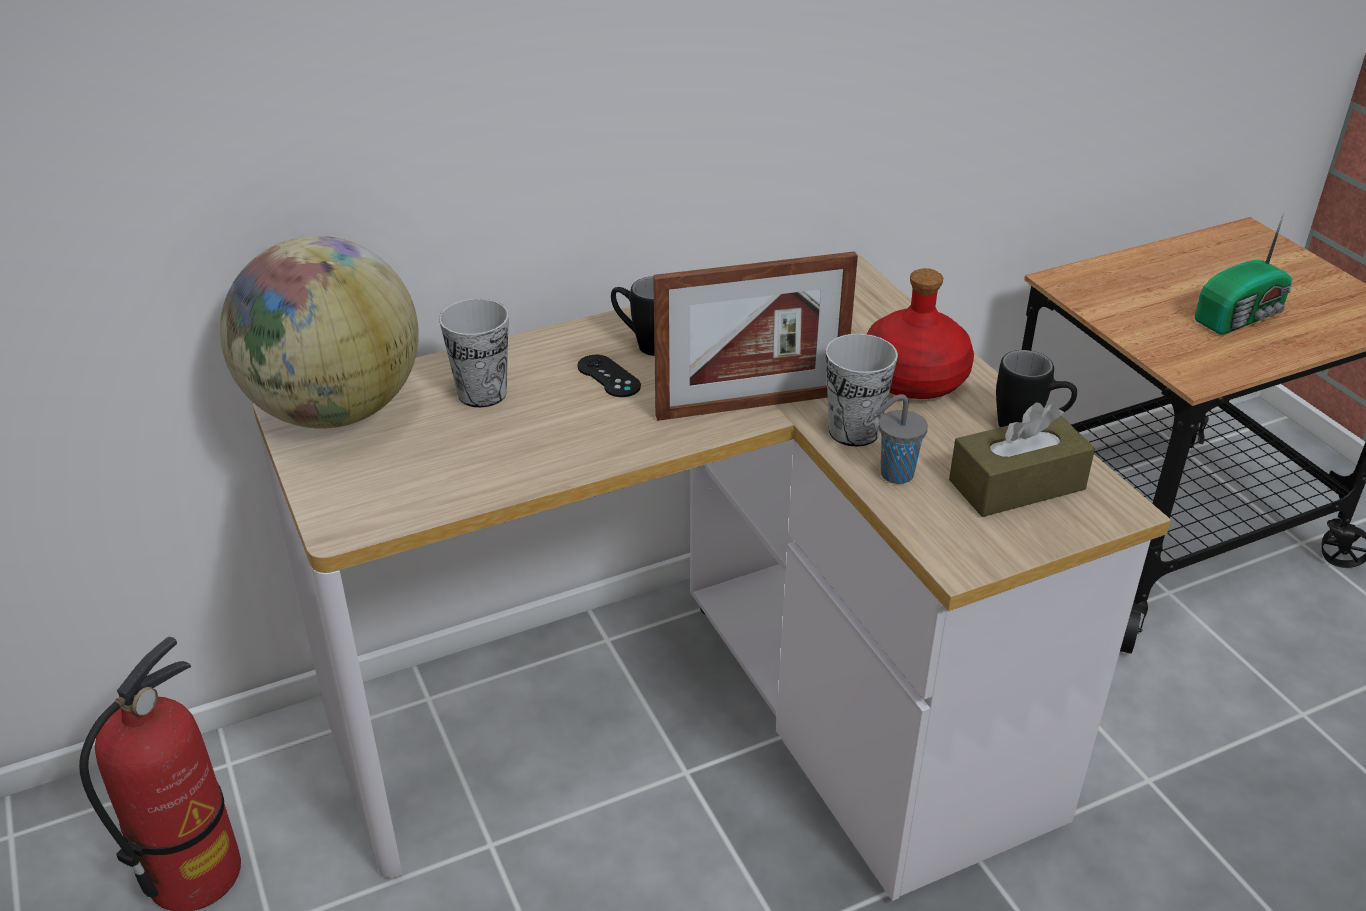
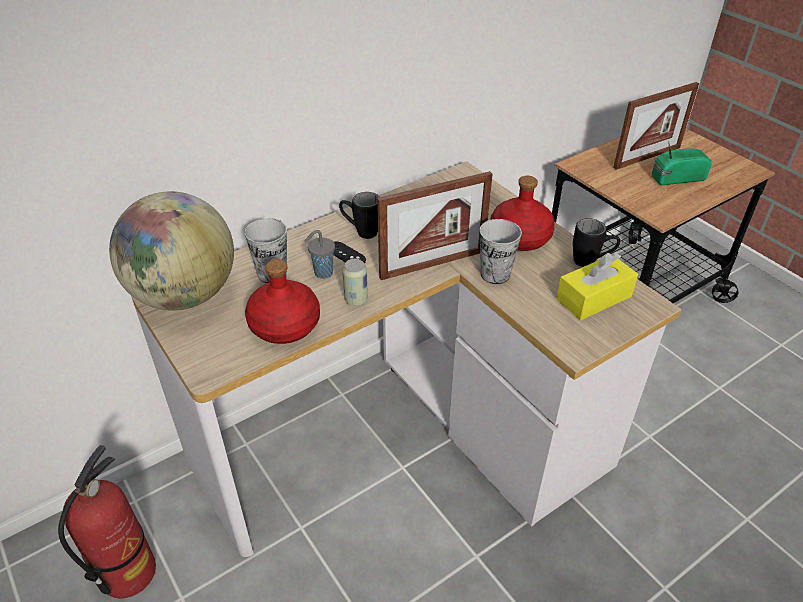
camera: 10 degrees left, 5 degrees up
(482, 470) = (285, 324): none -> red bottle
(608, 445) = (356, 299): none -> can
(894, 474) = (525, 299): grey cup -> grey cup (322, 273)
(1016, 485) = (594, 298): brown tissue box -> yellow tissue box
(1197, 279) = (647, 157): none -> picture frame
(1242, 317) = (675, 177): radio -> radio turned 150 degrees counterclockwise

